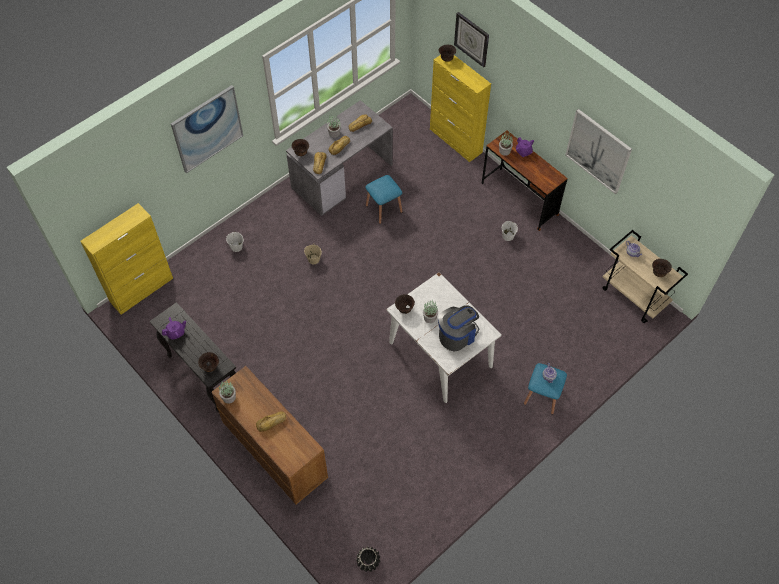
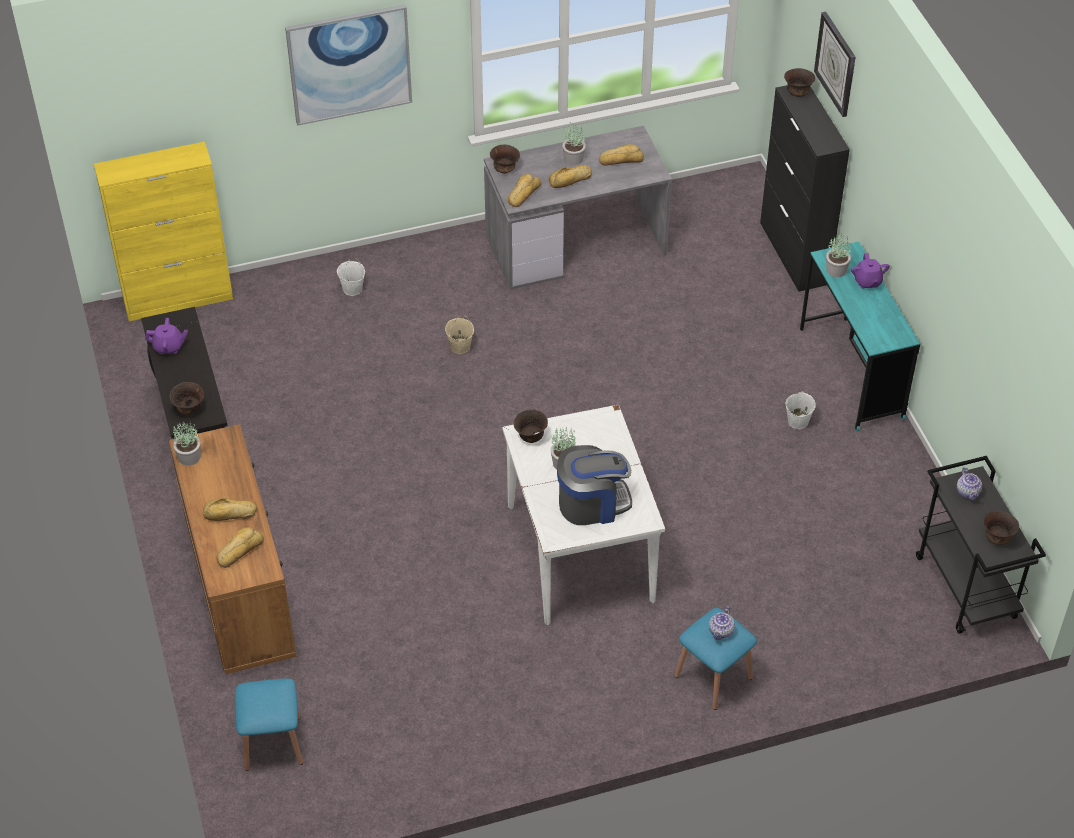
camera: 25 degrees right, 10 degrees down
(289, 442) = (239, 550): none -> bread
(368, 561) = (288, 800): black planter -> none
(384, 208) = (615, 312): blue stool -> blue stool (272, 743)
(456, 141) = (794, 254): yellow cabinet -> black cabinet
(519, 199) = (851, 373): brown desk -> turquoise desk
(598, 151) = (960, 293): picture -> none
(634, 296) = (966, 587): beige cart -> black cart

